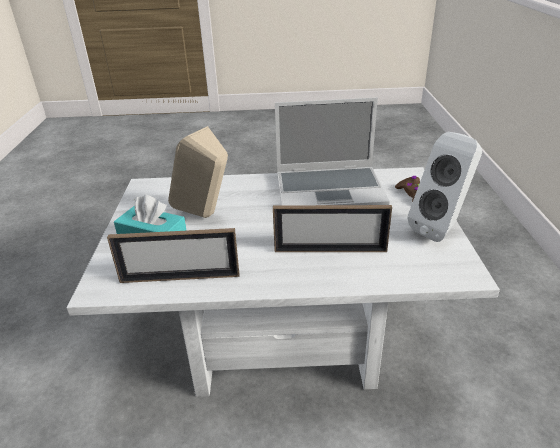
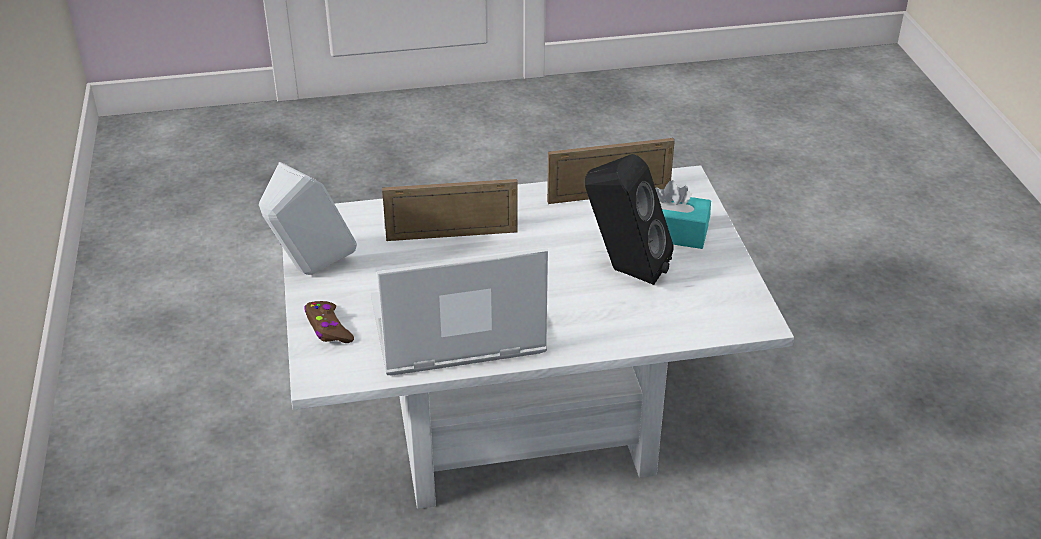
camera: 170 degrees right, 5 degrees up
(206, 216) = (624, 270): beige speaker -> black speaker

